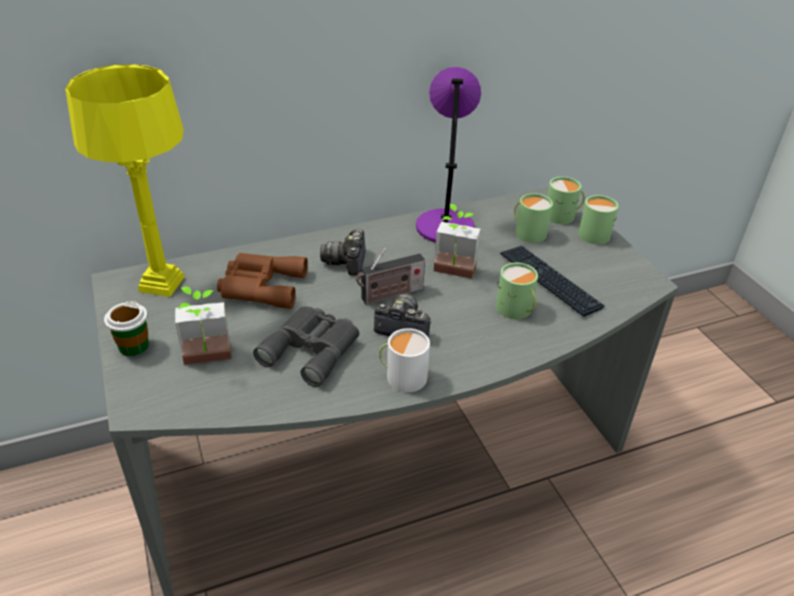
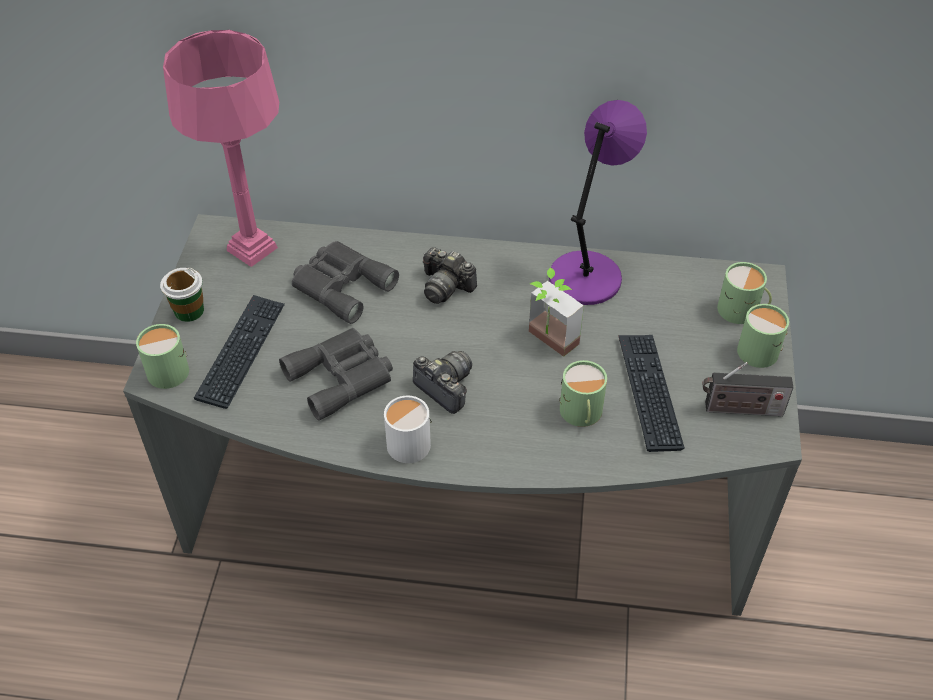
camera: 30 degrees right, 10 degrees up
(162, 284) = (252, 249): yellow table lamp -> pink table lamp
(207, 360) = (241, 352): potted plant -> keyboard
(260, 286) = (341, 285): brown binoculars -> grey binoculars
(347, 262) = (445, 286): camera -> camera turned 90 degrees counterclockwise
(389, 295) = (460, 344): radio -> radio (740, 409)
(528, 232) = (678, 318): green mug -> green mug (168, 368)

